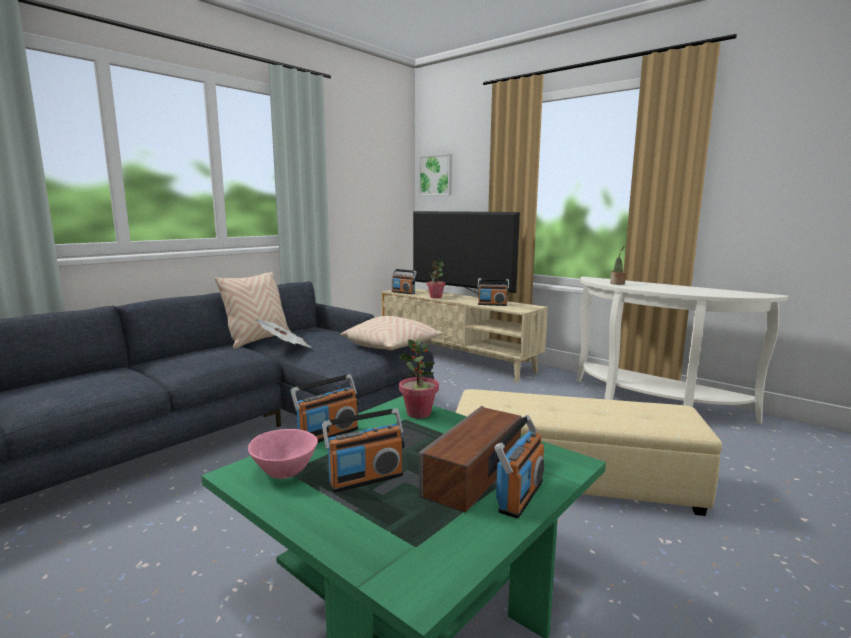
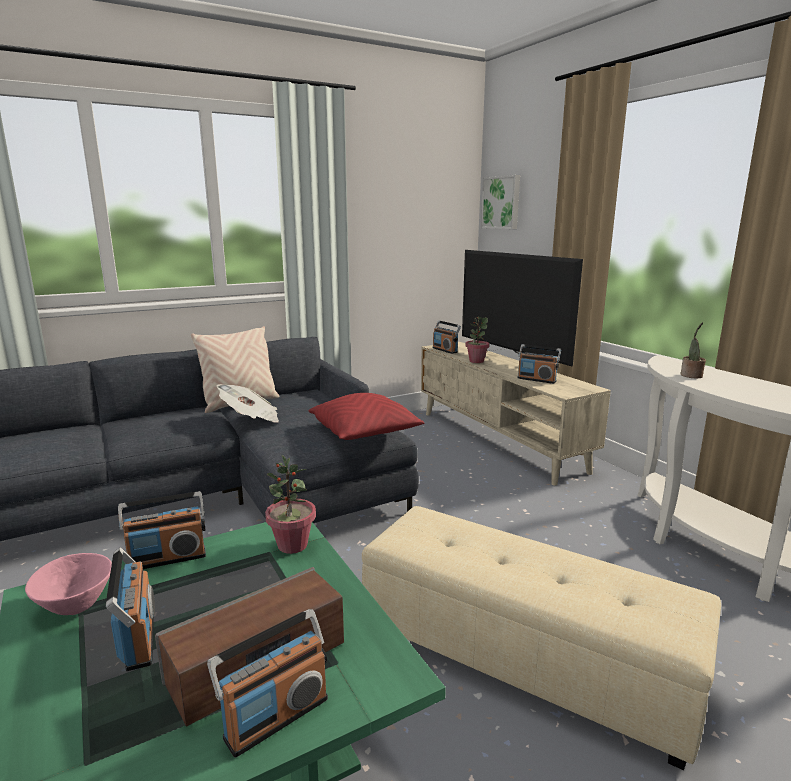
camera: 20 degrees right, 5 degrees up
(366, 479) = (138, 638): radio -> radio turned 105 degrees counterclockwise
(392, 347) = (365, 432): beige pillow -> red pillow

